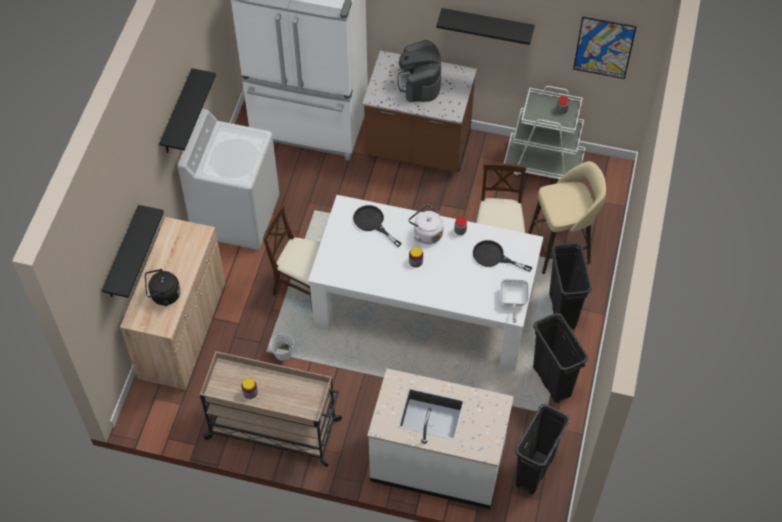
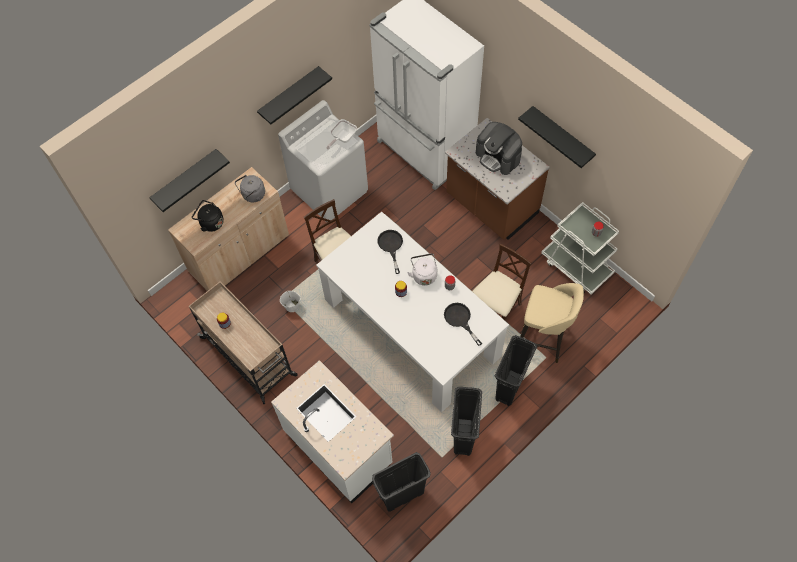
camera: 35 degrees right, 5 degrees up
(189, 245) = (252, 195): none -> grey kettle
(419, 82) = (498, 157): coffee machine -> coffee machine turned 75 degrees counterclockwise
(513, 302) = (449, 362): frying pan -> frying pan (342, 138)
(604, 47) = (643, 199): picture -> none

